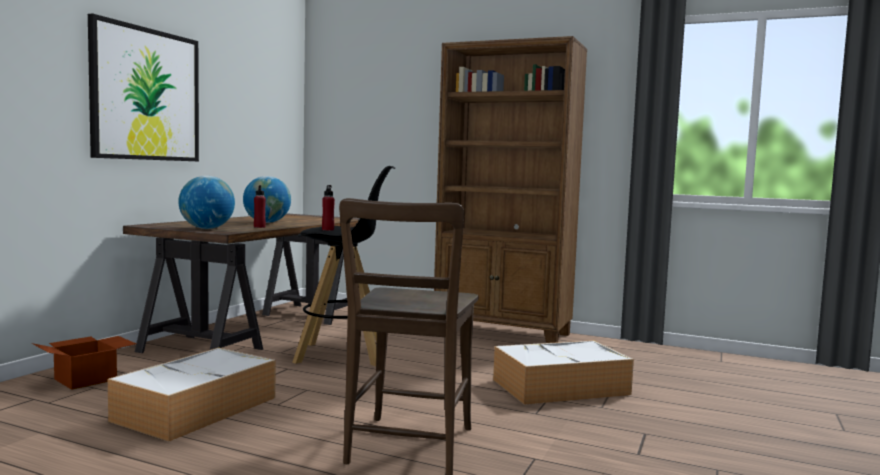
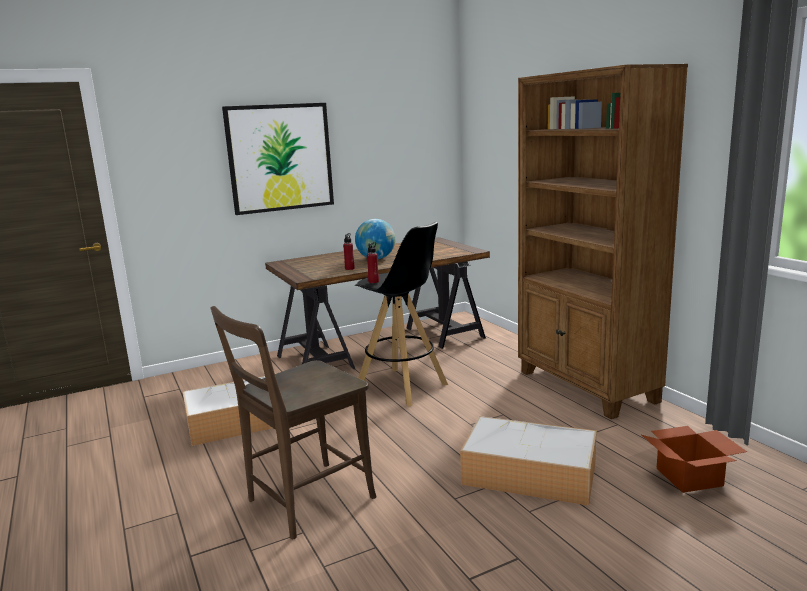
camera: 40 degrees right, 10 degrees up
(87, 379) = (222, 377): cardboard box -> cardboard box (691, 477)
(207, 228) = (305, 270): globe -> none

